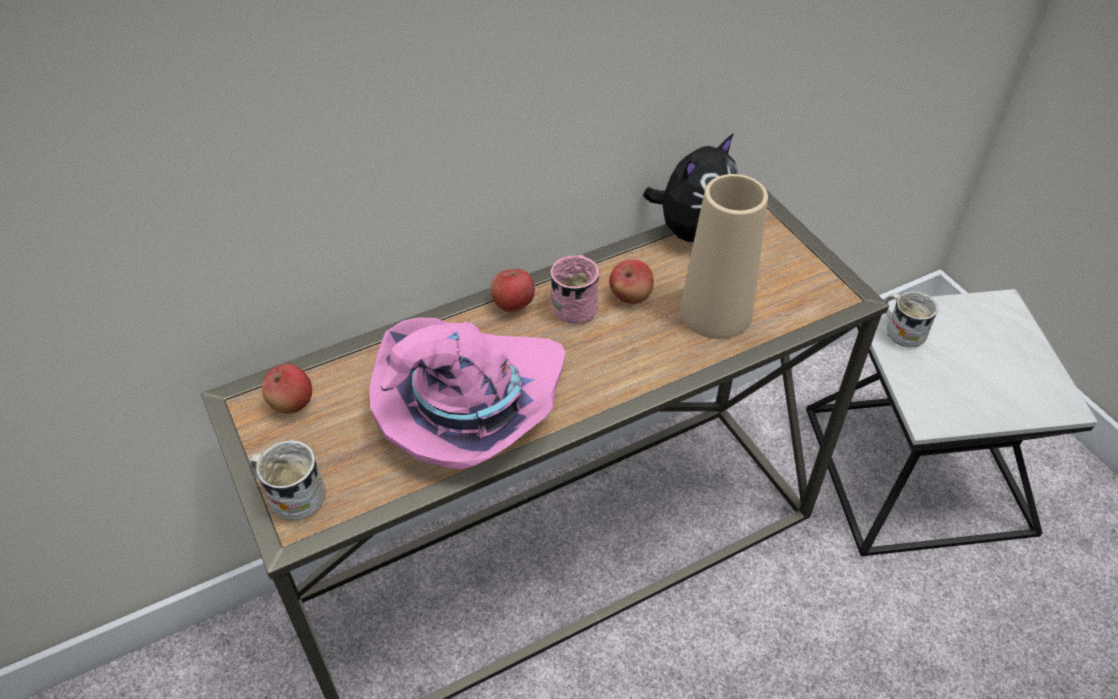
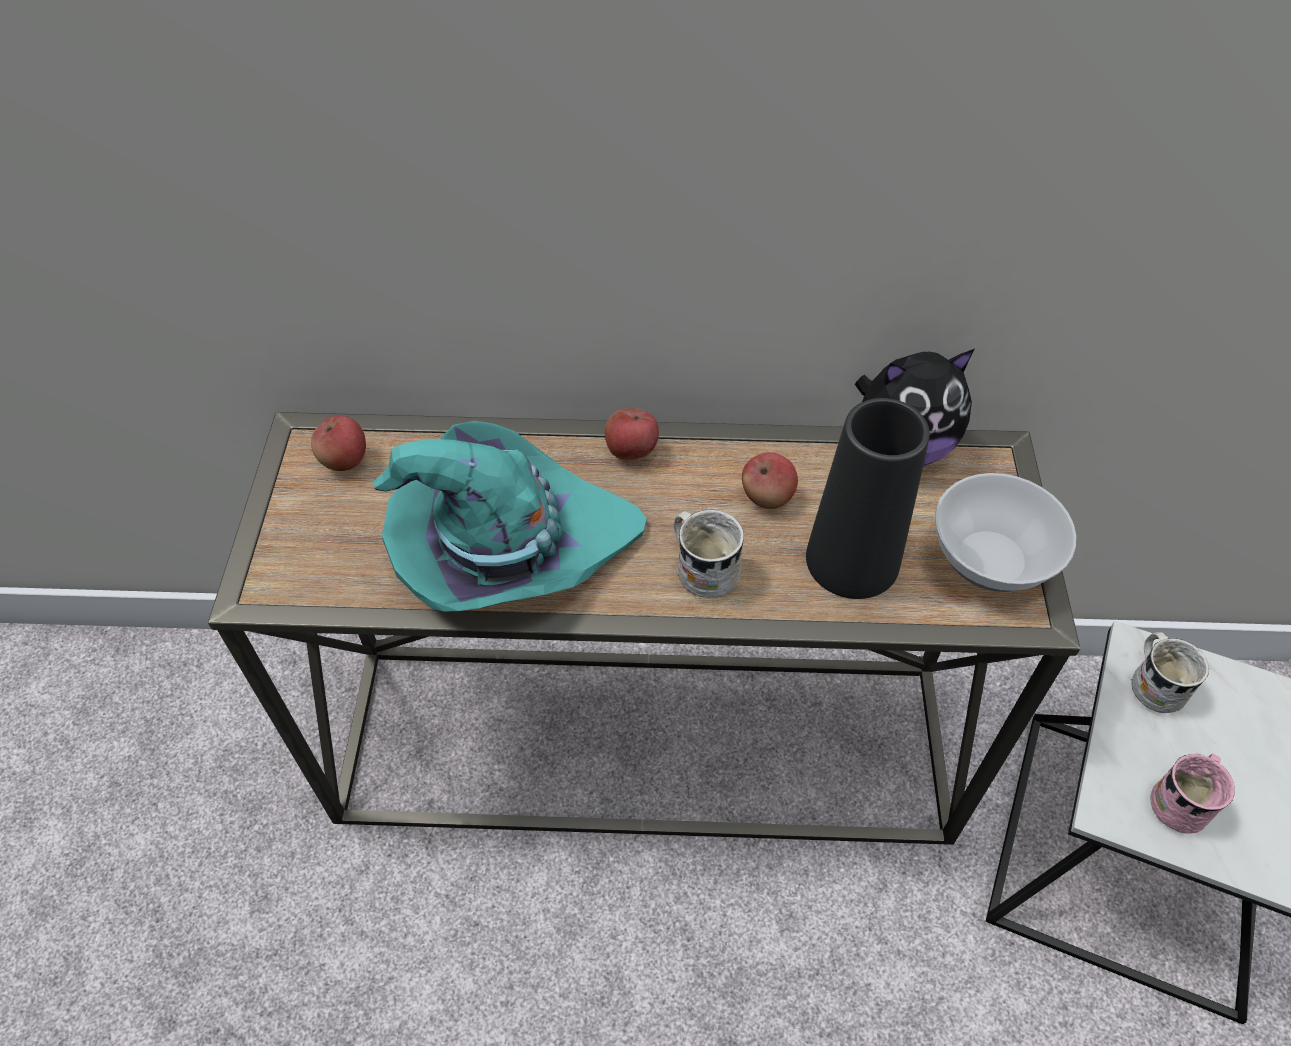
camera: 30 degrees right, 5 degrees up
(290, 495) = (279, 554): white mug -> white mug (702, 567)
(471, 408) = (508, 546): pink hat -> turquoise hat
(576, 303) = (701, 479): pink mug -> pink mug (1183, 801)
(716, 312) = (852, 560): beige vase -> black vase
(799, 274) = (991, 558): none -> bowl

